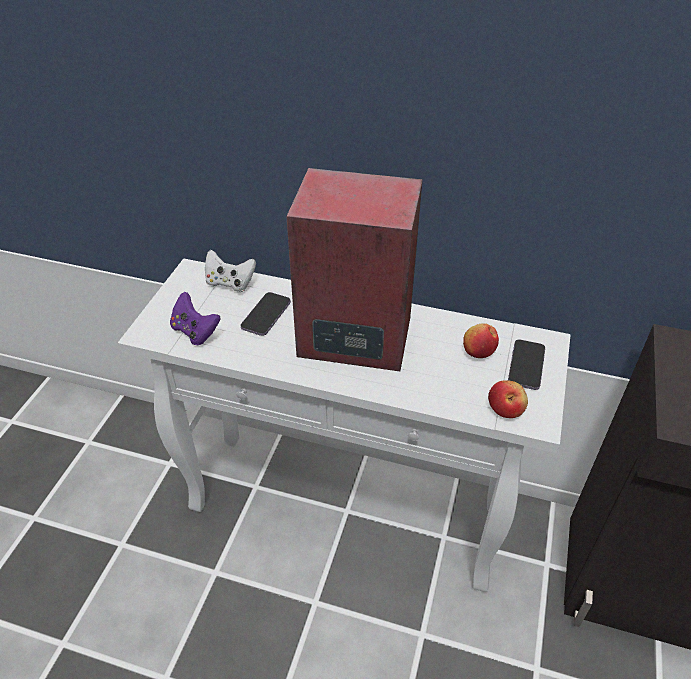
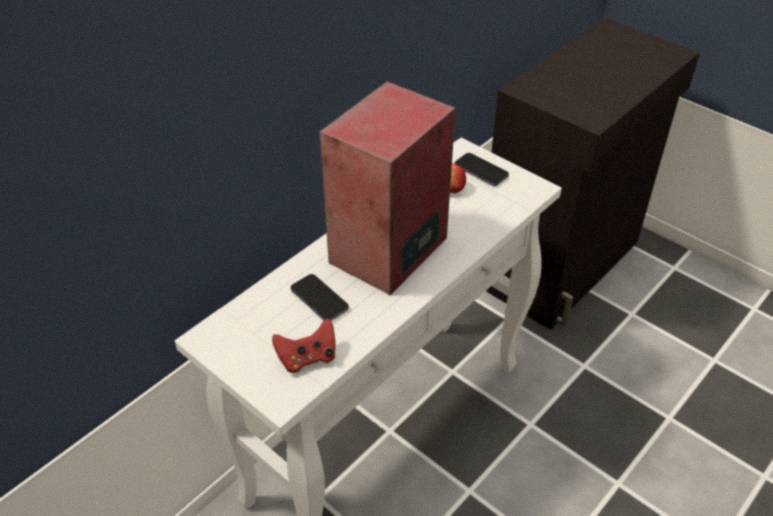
camera: 65 degrees left, 0 degrees up
(195, 332) = (307, 358): purple game controller -> red game controller
(230, 283) = (250, 312): white game controller -> none
(505, 408) = (517, 198): apple -> none

